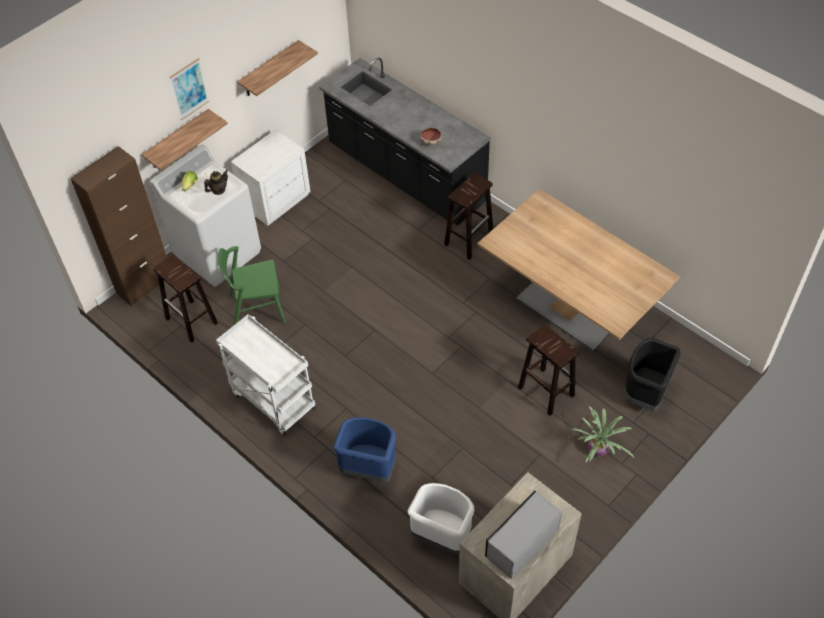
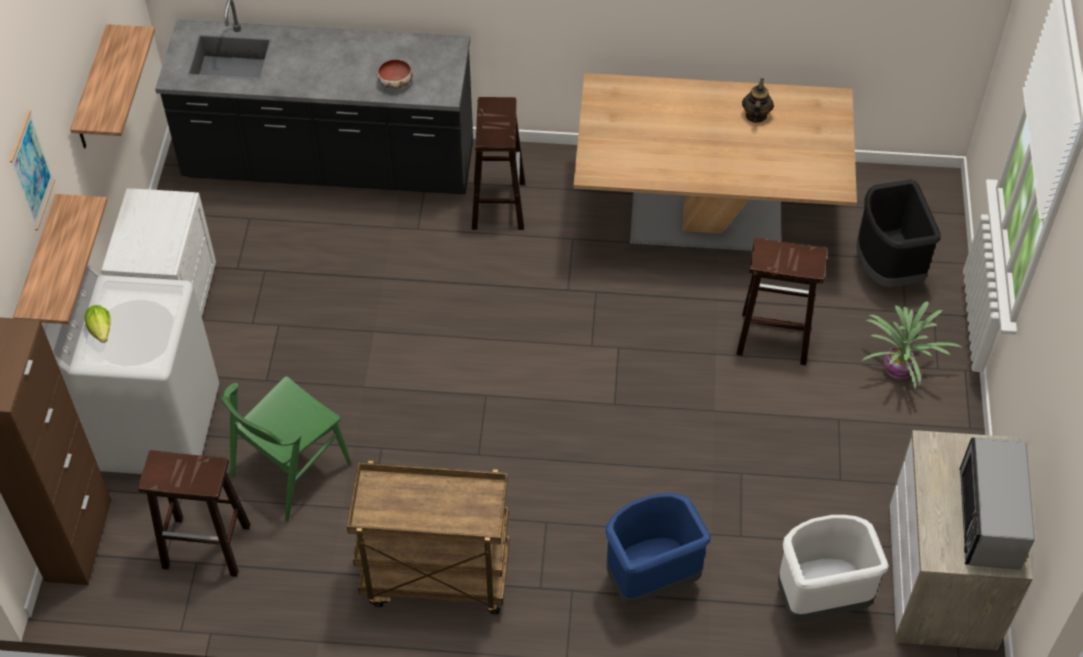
camera: 40 degrees left, 0 degrees up
(218, 190) = (154, 312): teapot -> teapot (755, 115)
(272, 400) = (435, 579): white cart -> brown cart

